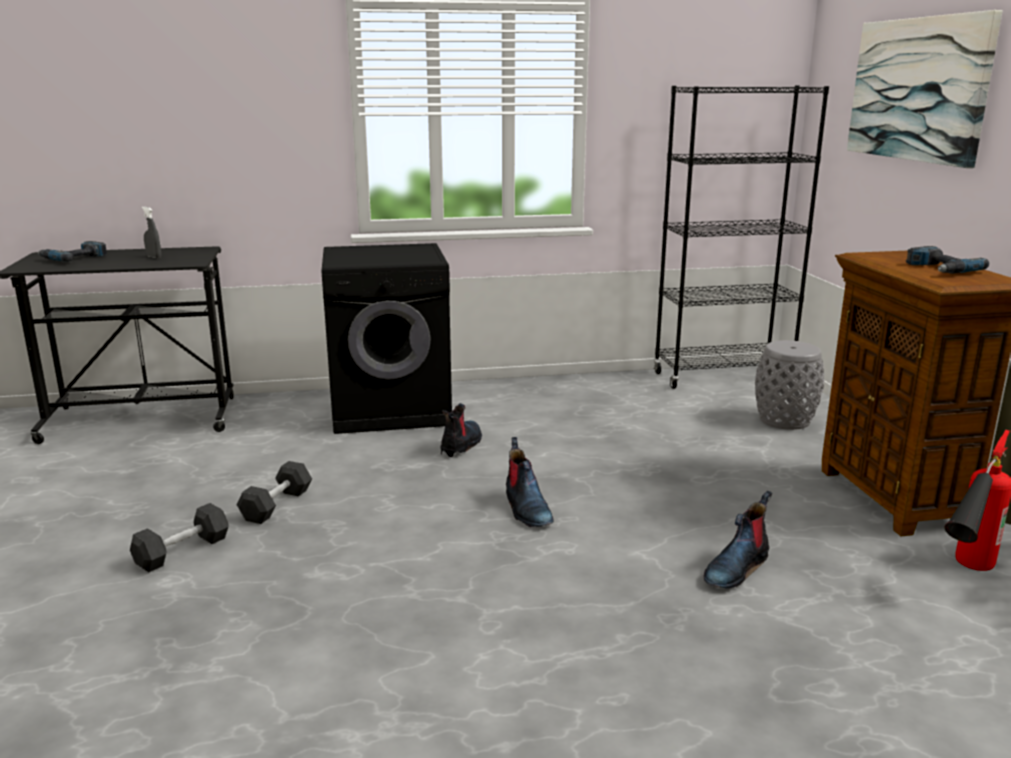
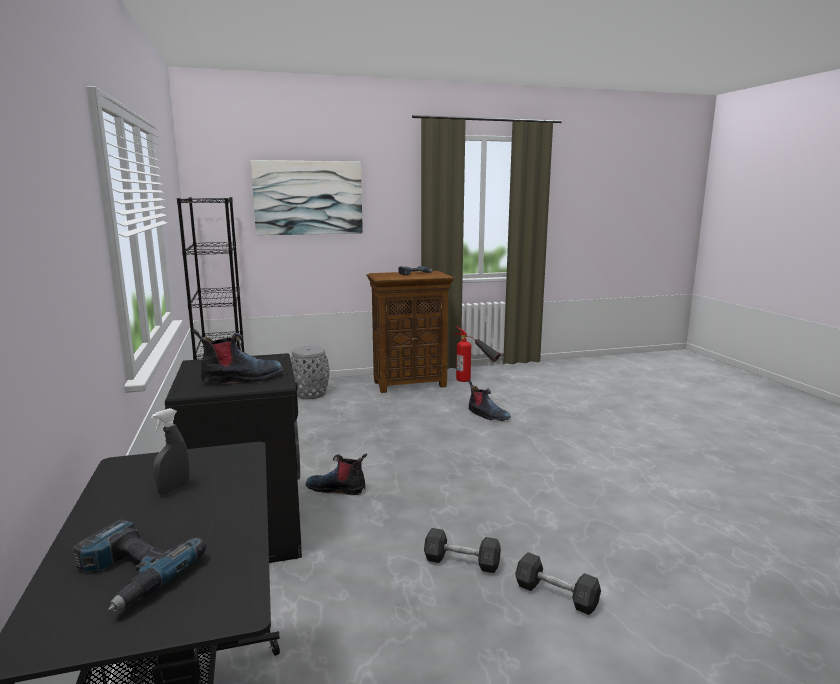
camera: 95 degrees left, 5 degrees down
(526, 509) = (441, 461): boot -> boot (241, 379)

